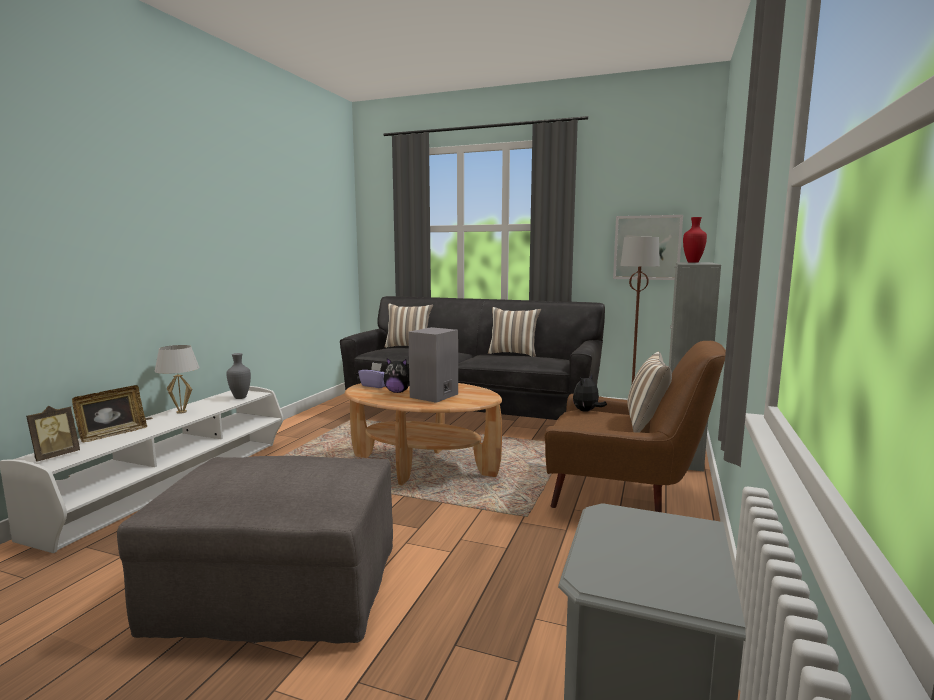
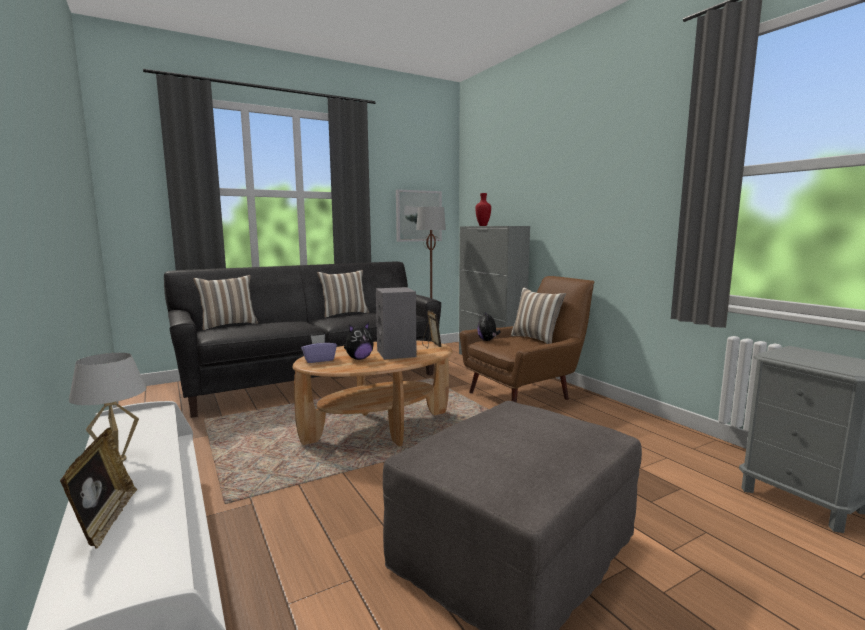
camera: 50 degrees left, 0 degrees up
(55, 456) = (112, 583): picture frame -> picture frame (431, 345)
(239, 398) = (148, 421): grey vase -> none

